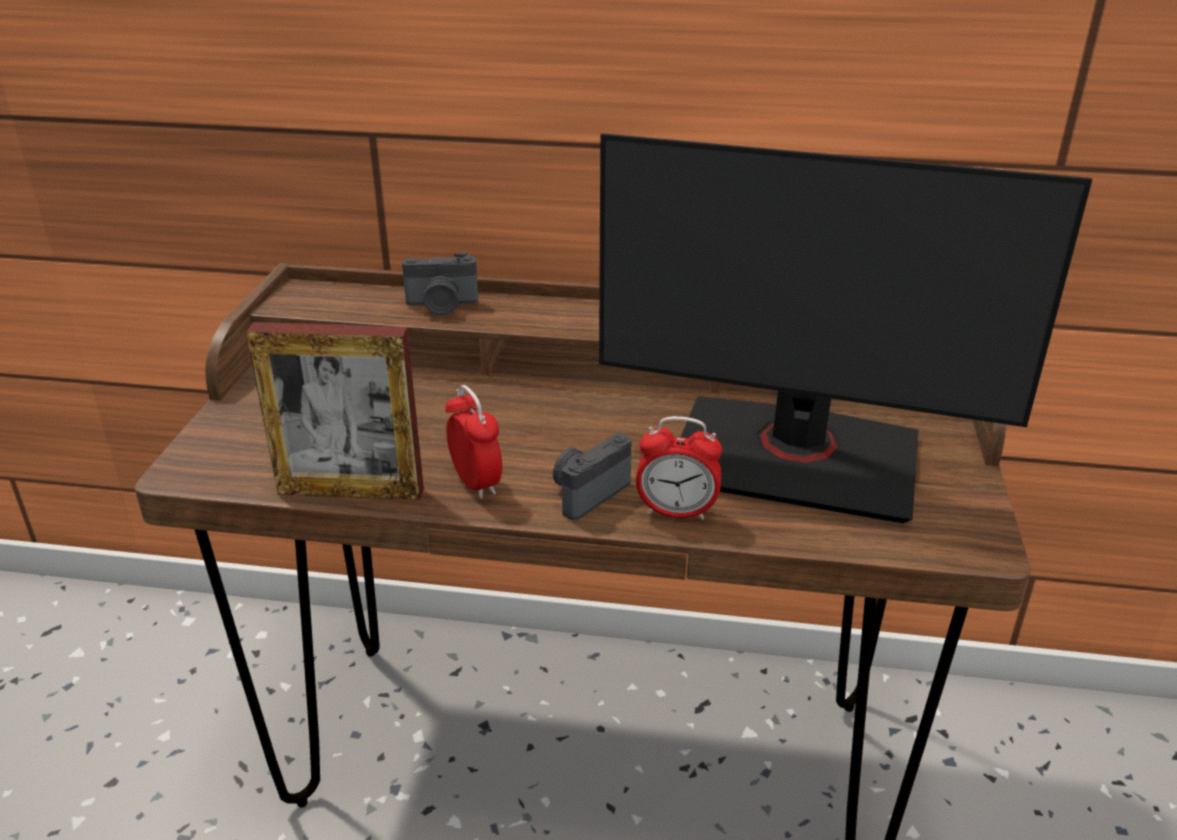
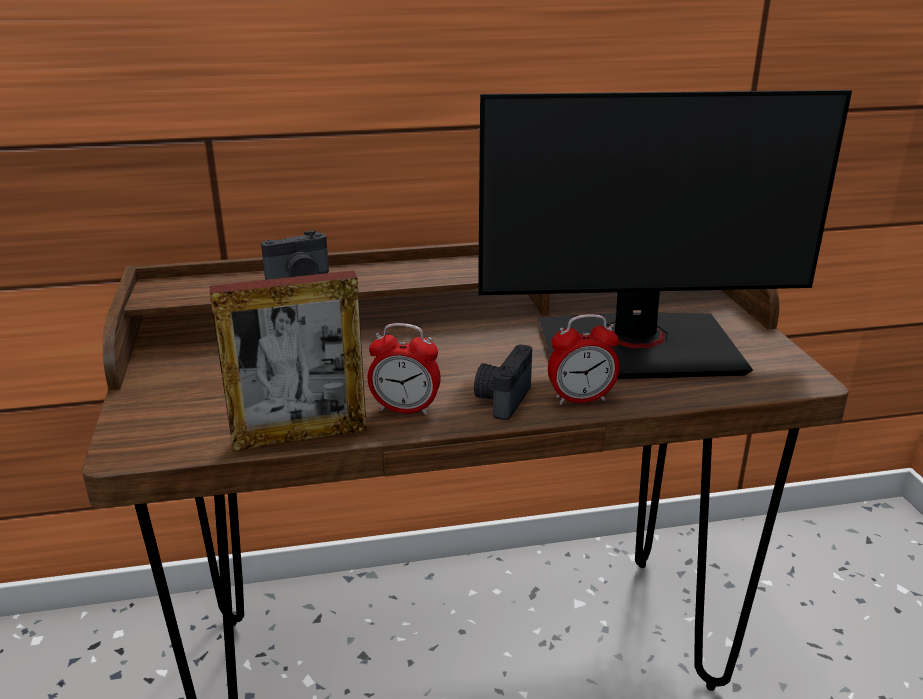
camera: 20 degrees left, 5 degrees down
(476, 483) = (405, 409): alarm clock -> alarm clock turned 150 degrees clockwise

